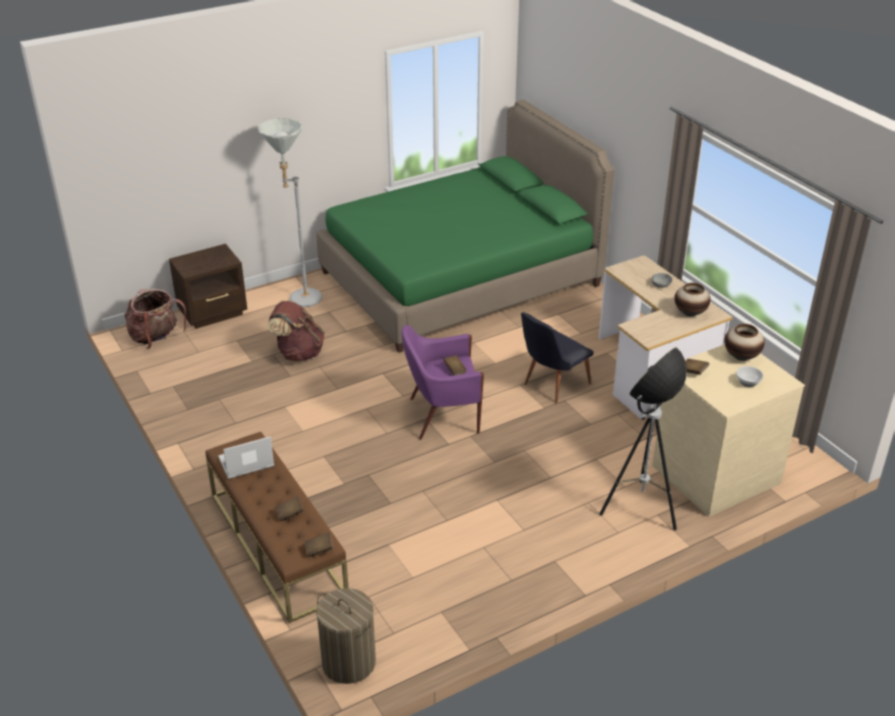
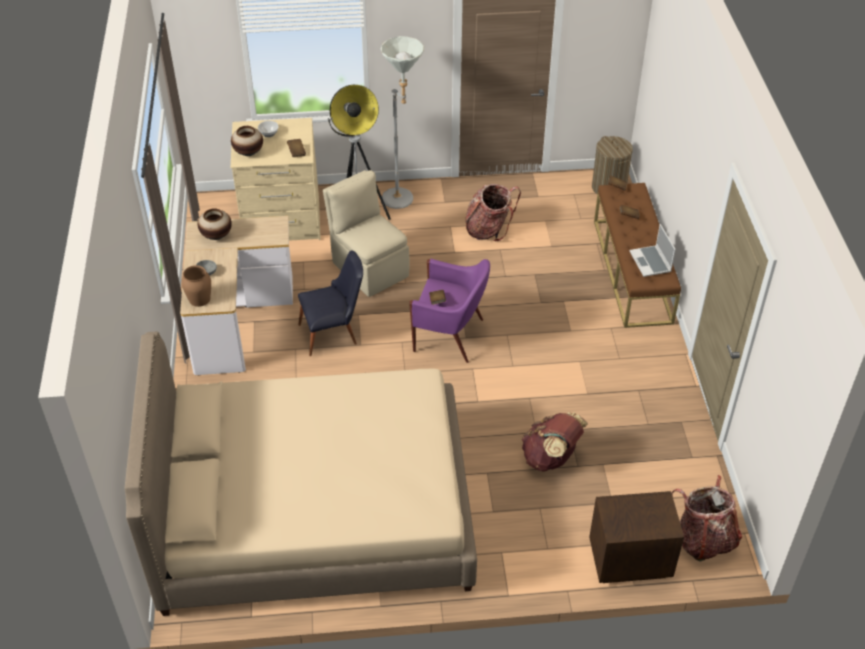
camera: 155 degrees left, 10 degrees up
(246, 463) = (651, 262): laptop -> laptop turned 75 degrees clockwise
(298, 298) = (519, 550): grey floor lamp -> grey floor lamp (403, 201)
(459, 279) = (315, 513): green bed -> beige bed
(475, 541) = (489, 229): none -> backpack
(573, 453) = (369, 268): none -> beige chair
(642, 267) = (200, 299): none -> brown vase

